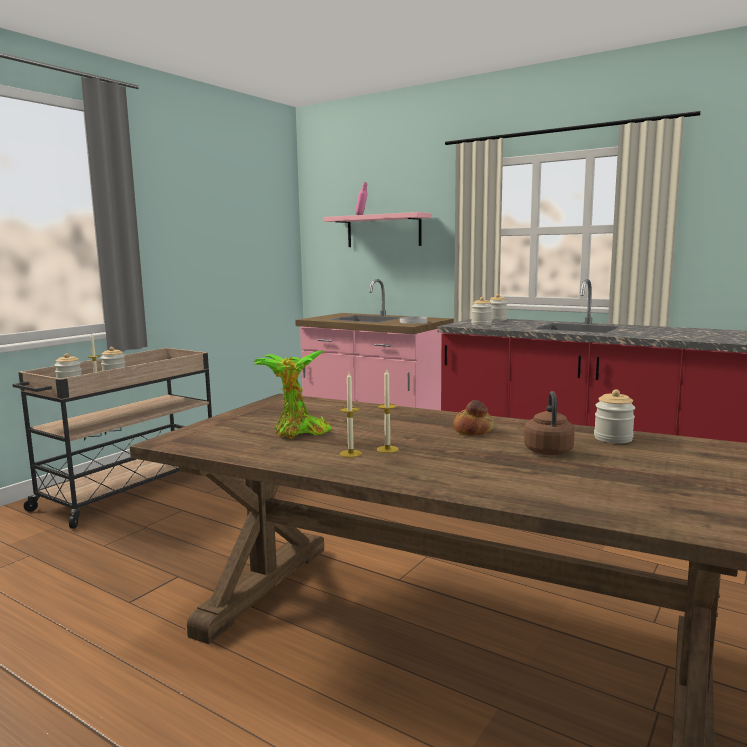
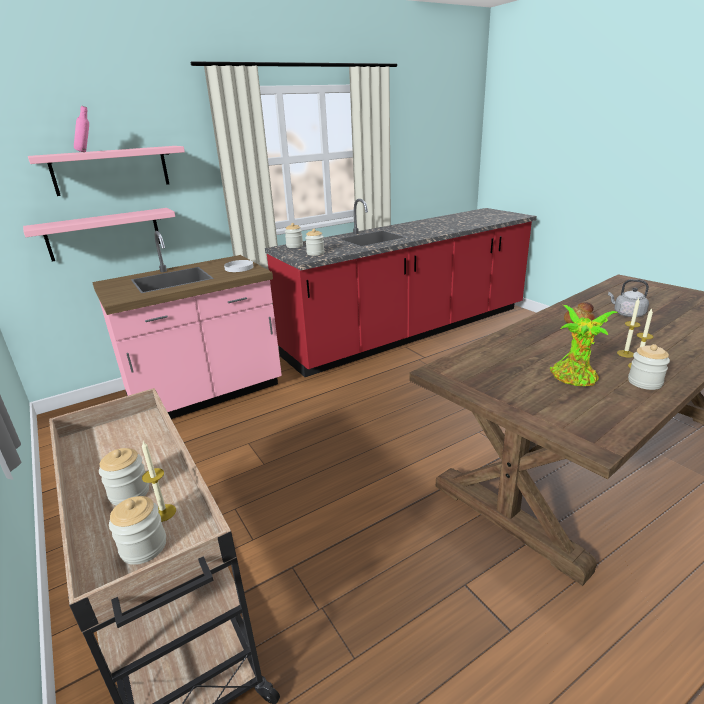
camera: 65 degrees left, 15 degrees up
(370, 280) = (104, 234): none -> pink shelf
(548, 450) = (627, 314): brown kettle -> grey kettle
(613, 438) = (602, 296): jar -> jar (644, 382)

